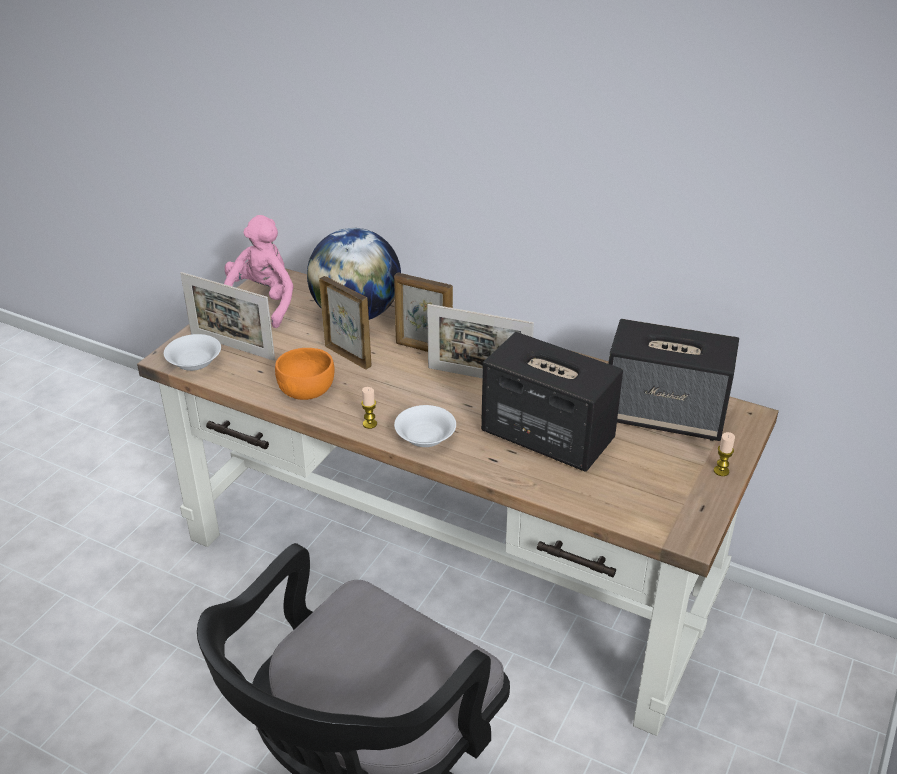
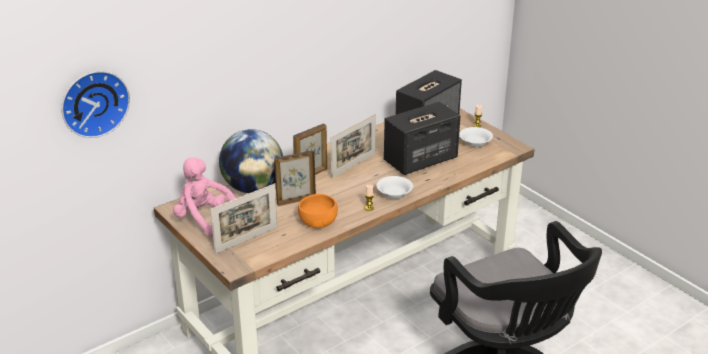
camera: 65 degrees left, 5 degrees down
(194, 363) = (251, 258): white bowl -> white bowl (475, 143)
(209, 90) = (93, 102): none -> wall clock

